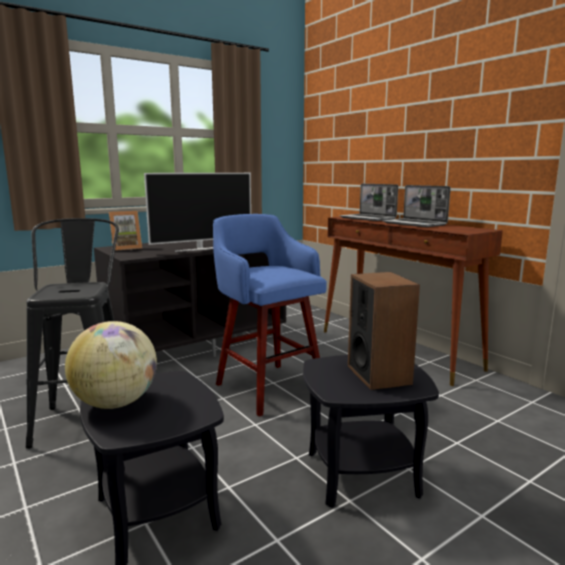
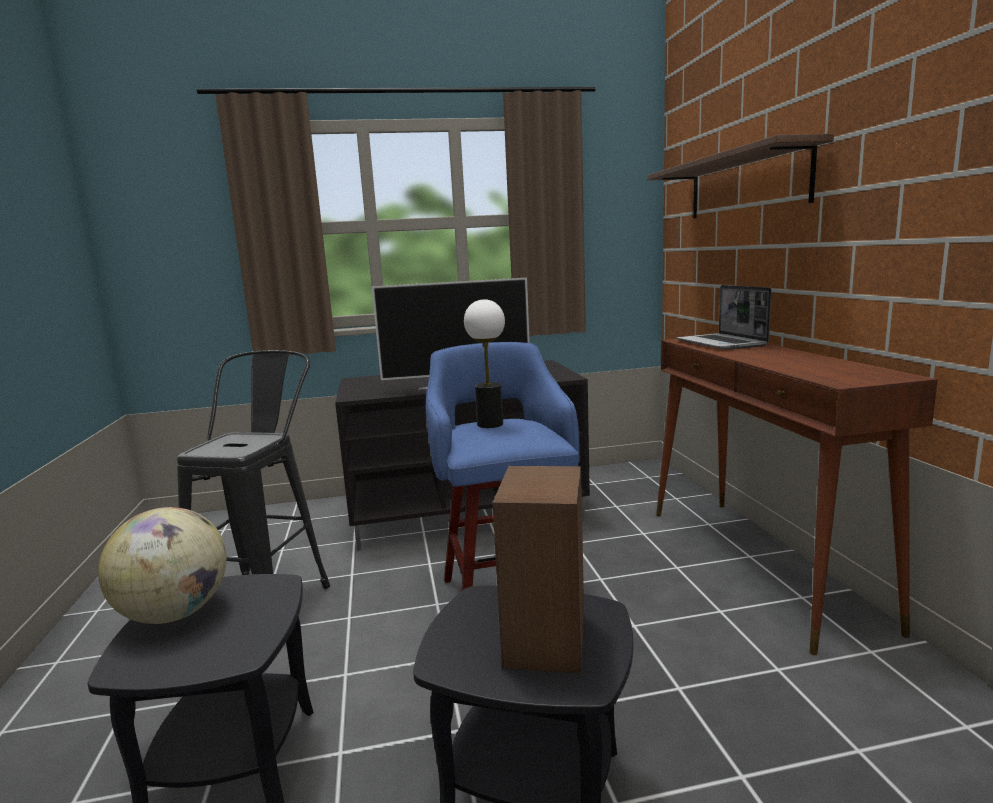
camera: 25 degrees right, 0 degrees up
(126, 248) = (372, 381): picture frame -> none
(258, 268) = (490, 424): none -> table lamp
(372, 123) = (745, 184): none -> shelf
(415, 224) = (782, 358): laptop -> none

